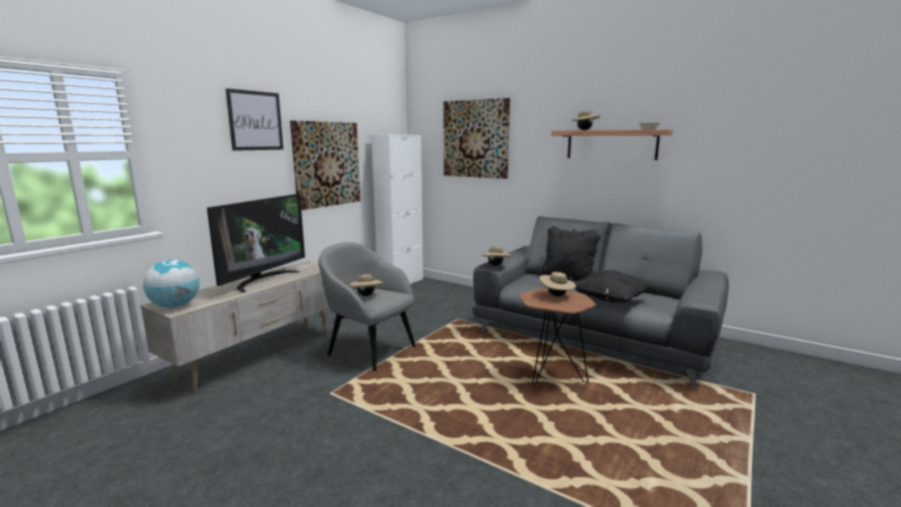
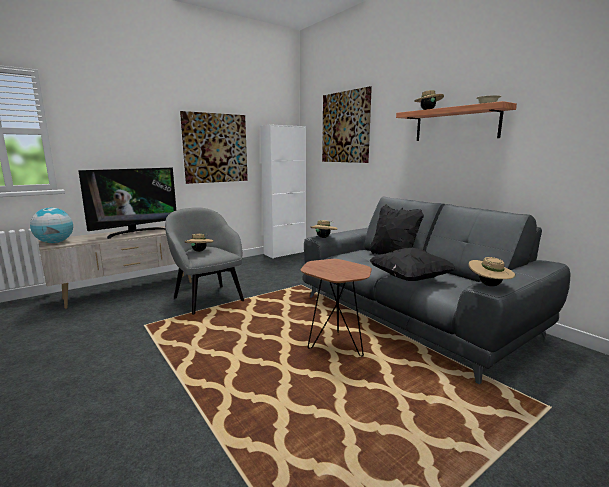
camera: 20 degrees right, 0 degrees up
(255, 121) = (148, 110): picture -> none
(556, 296) = (340, 266): beige hat -> beige hat (489, 285)

